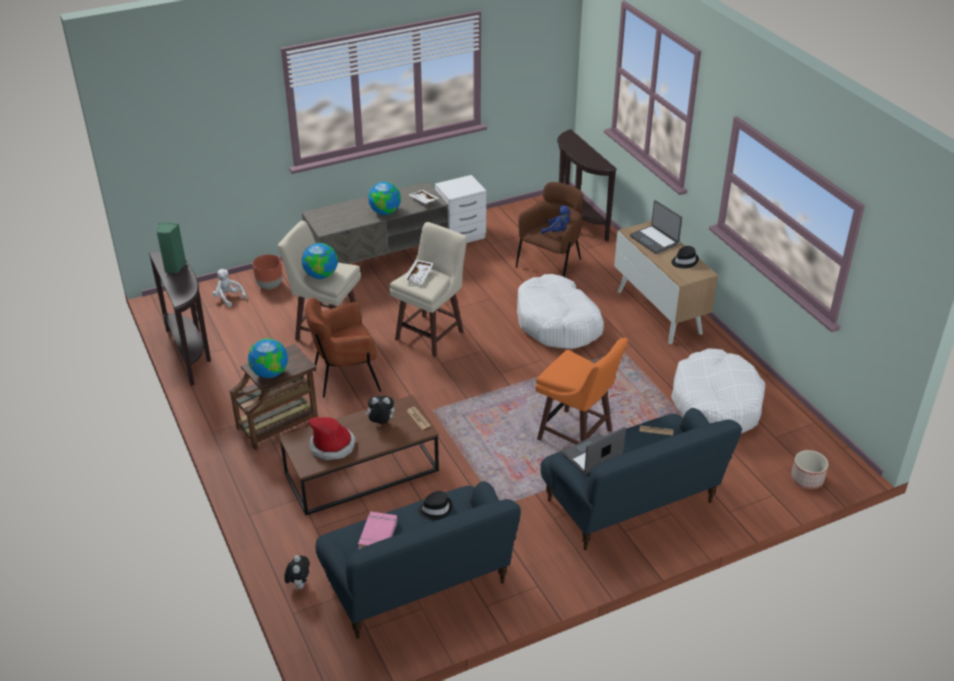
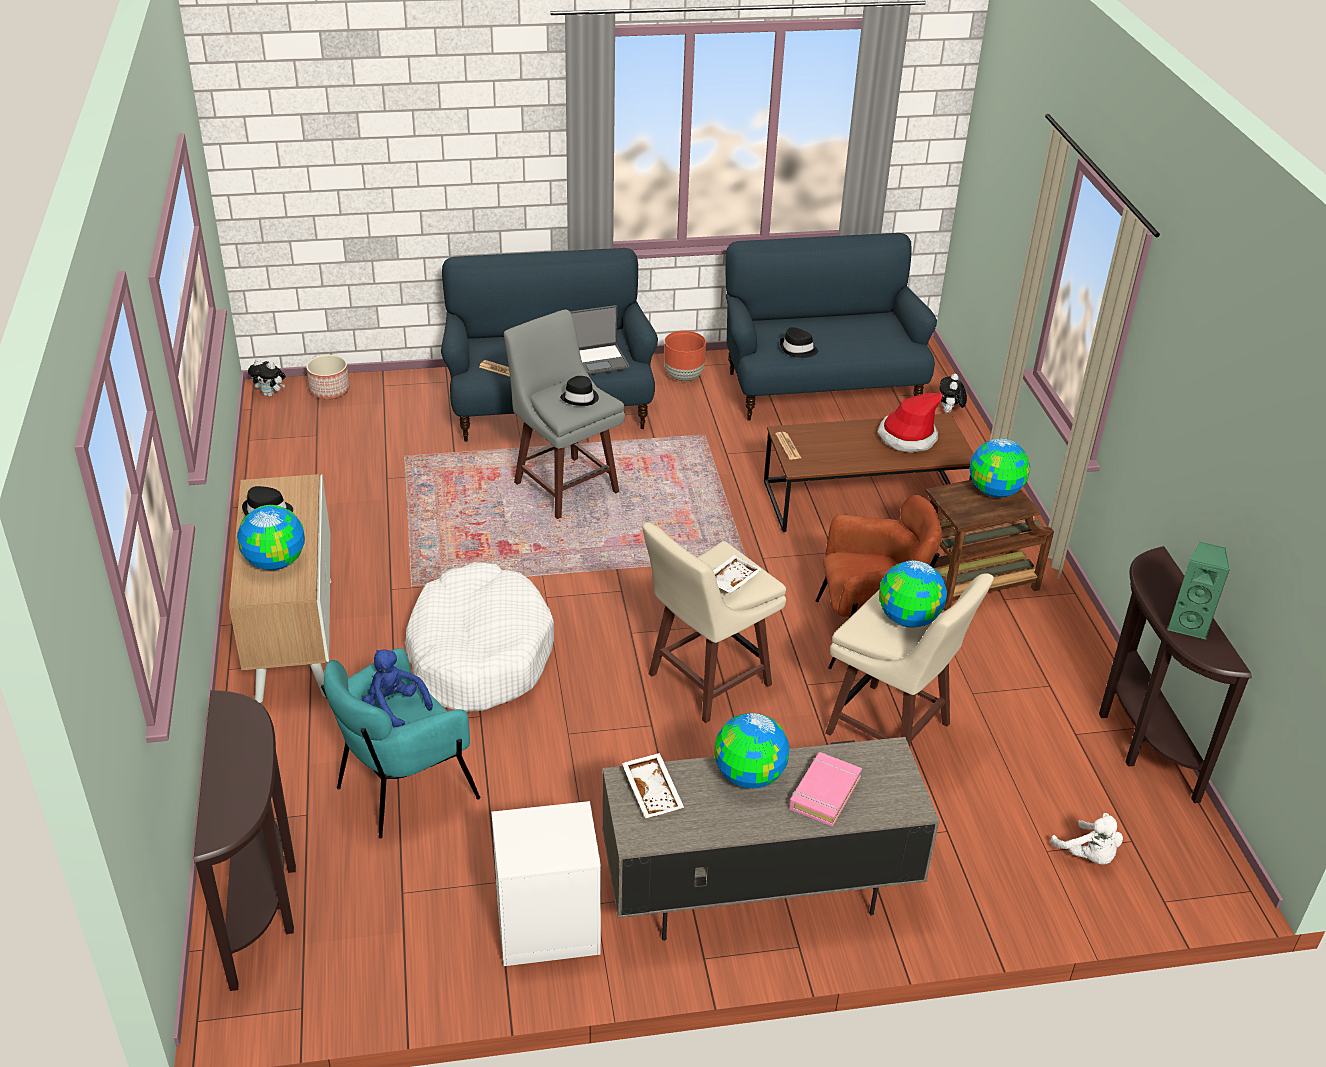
camera: 165 degrees left, 0 degrees up
(269, 286) = (1002, 870): brown planter -> brown planter (684, 376)
(378, 535) = (866, 341): pink book -> pink book (824, 793)
(381, 423) = (839, 450): plush toy -> plush toy (270, 394)
(551, 264) = (404, 788): brown armchair -> turquoise armchair
(566, 370) = (580, 398): none -> black hat
(576, 436) = (565, 485): orange stool -> grey stool
(654, 240) = (274, 562): laptop -> globe
(716, 404) = (349, 485): white dog bed -> none

